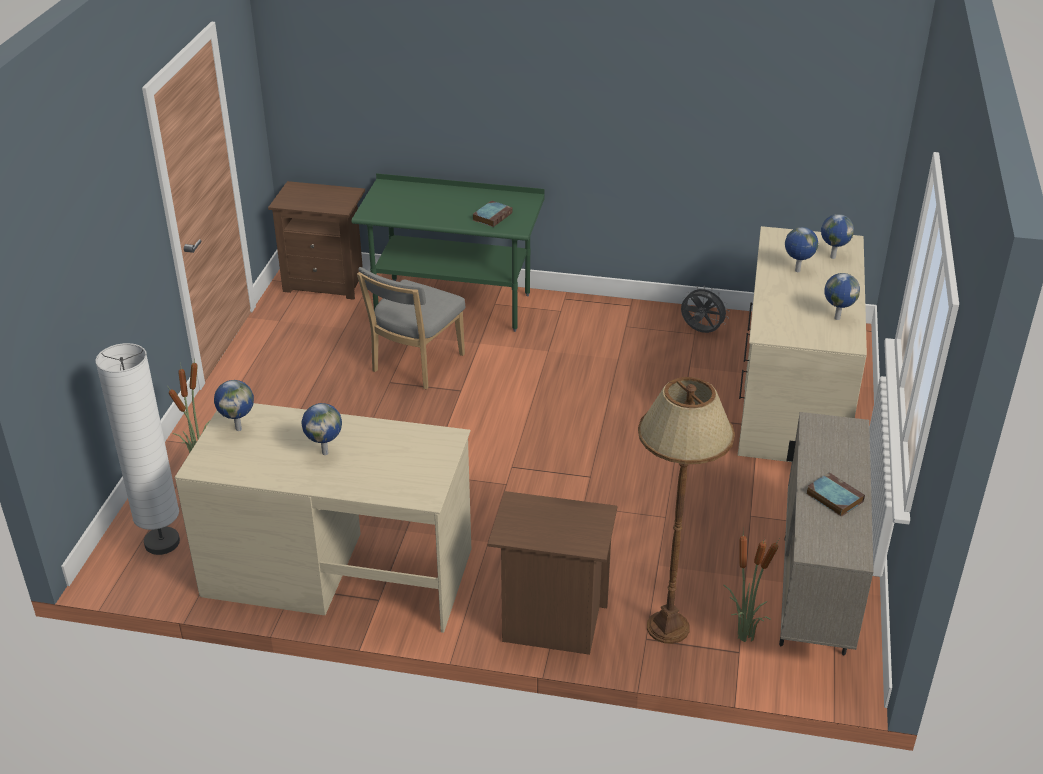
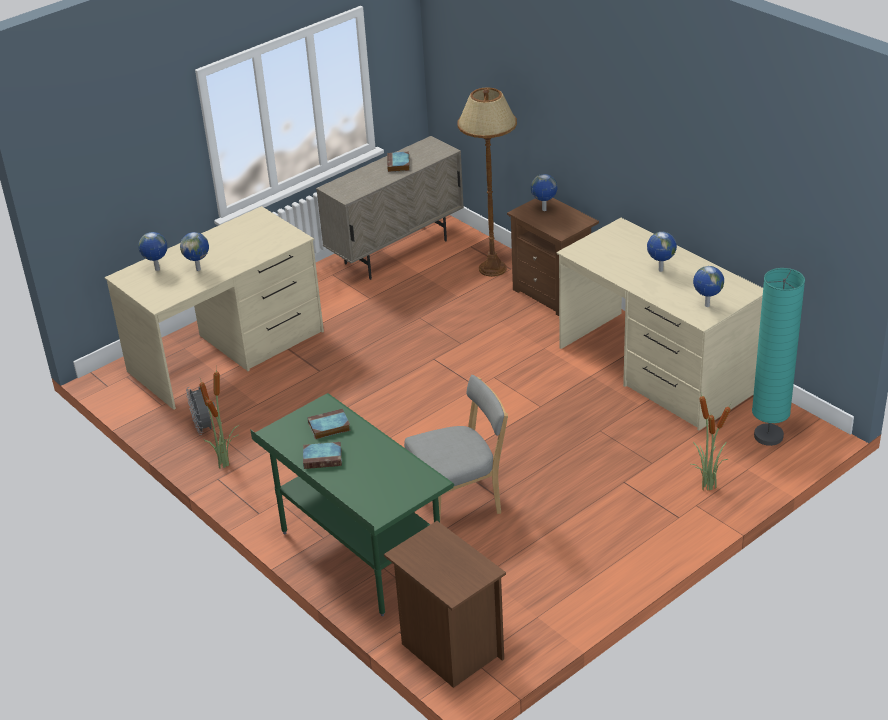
camera: 140 degrees left, 0 degrees up
(162, 543) = (768, 436): white floor lamp -> turquoise floor lamp
(468, 199) = (323, 458): none -> book
(743, 637) = (459, 250): potted plant -> potted plant (225, 463)
(836, 318) = (236, 231): globe -> globe (544, 210)

